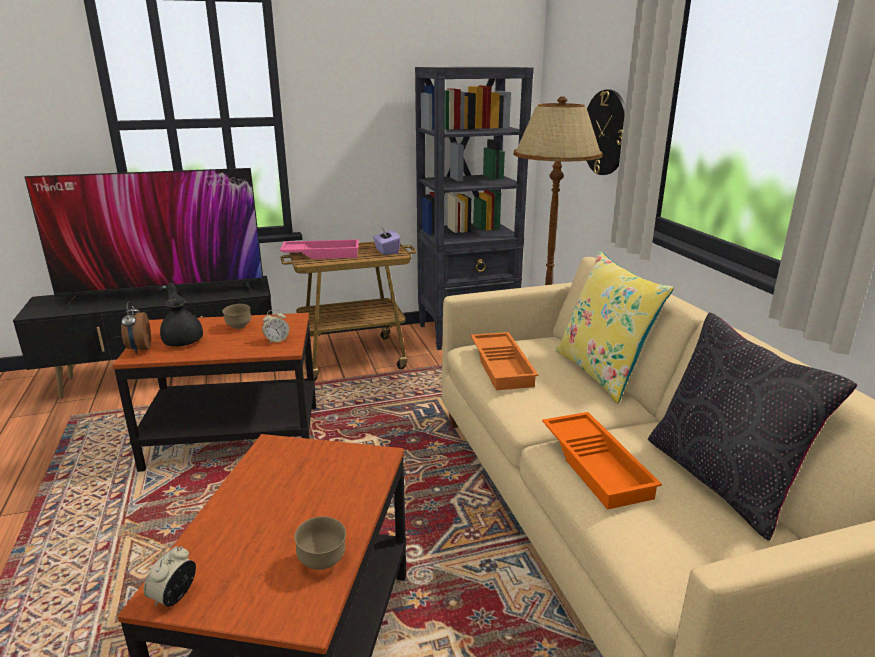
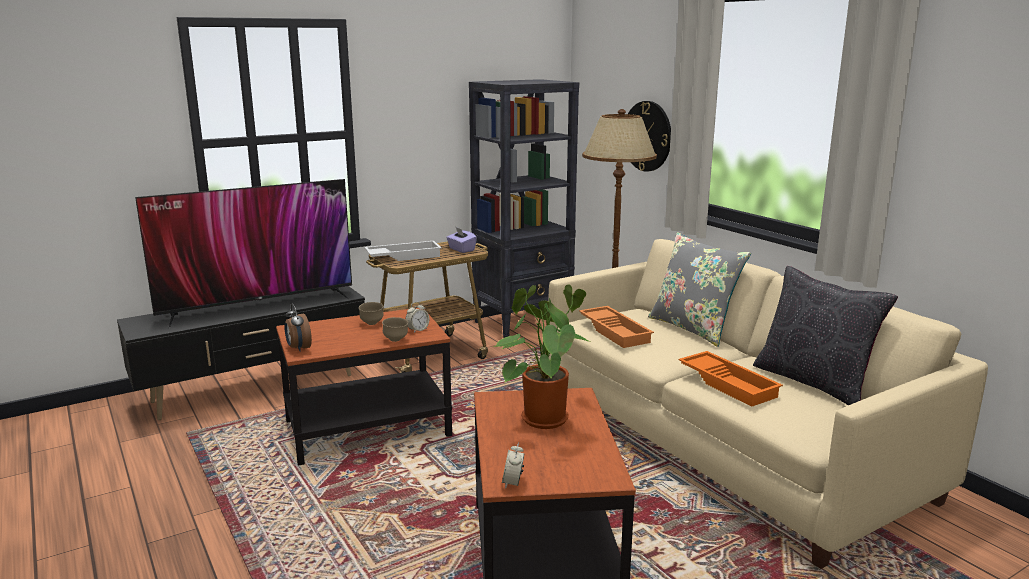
camera: 15 degrees left, 5 degrees down
(183, 340) = (332, 338): black teapot -> none
(305, 486) = (542, 417): none -> potted plant
(322, 254) = (403, 256): pink tray -> white tray
(322, 563) = (596, 453): brown bowl -> brown bowl (396, 340)
(602, 372) = (693, 328): yellow pillow -> grey pillow

